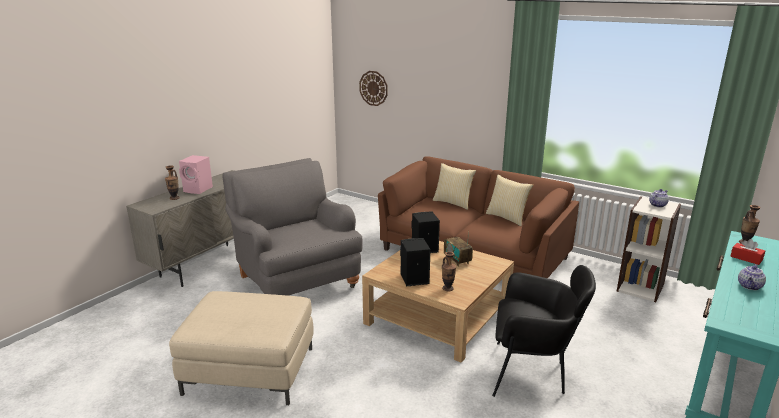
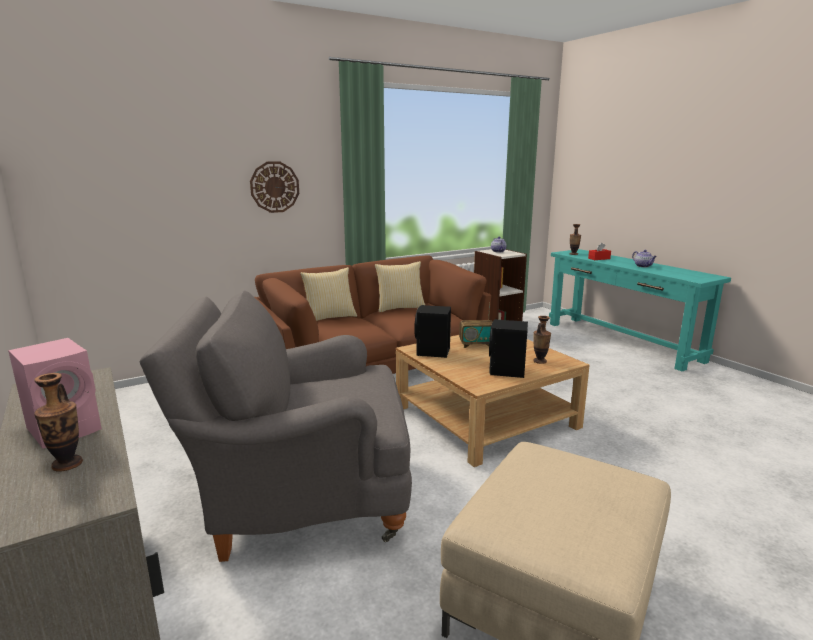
camera: 65 degrees left, 5 degrees down
(373, 88) = (115, 197): wall clock -> wall clock (274, 187)
(532, 373) = (609, 401): black armchair -> none

